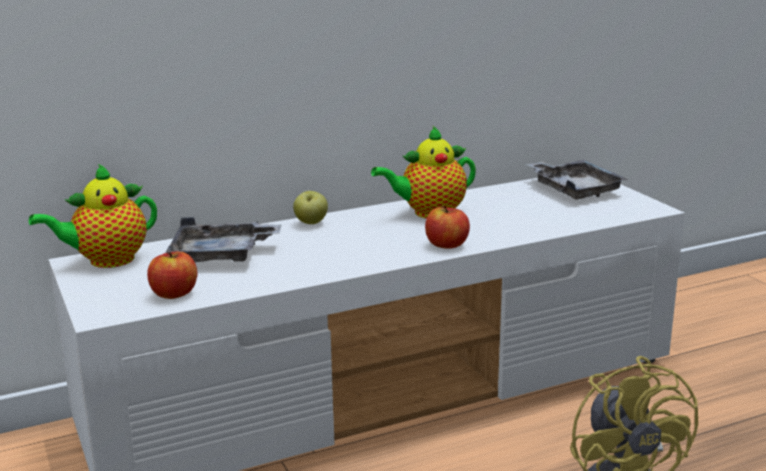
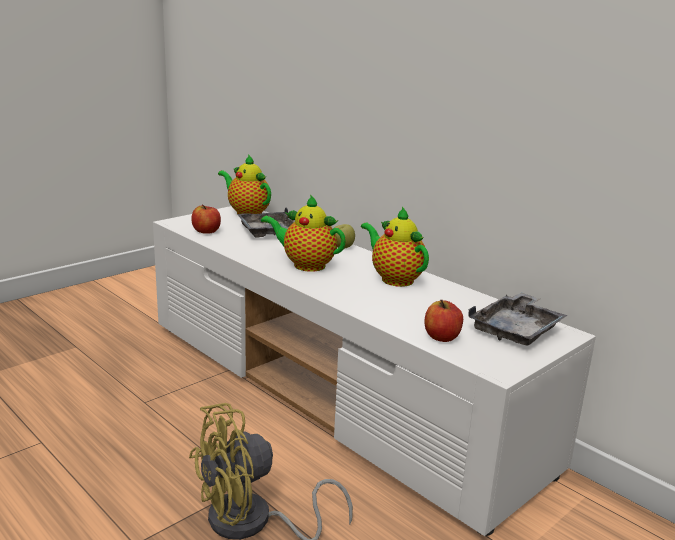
camera: 70 degrees right, 0 degrees up
(361, 247) = (305, 265): none -> teapot
(447, 245) = (329, 289): apple -> apple (442, 337)

